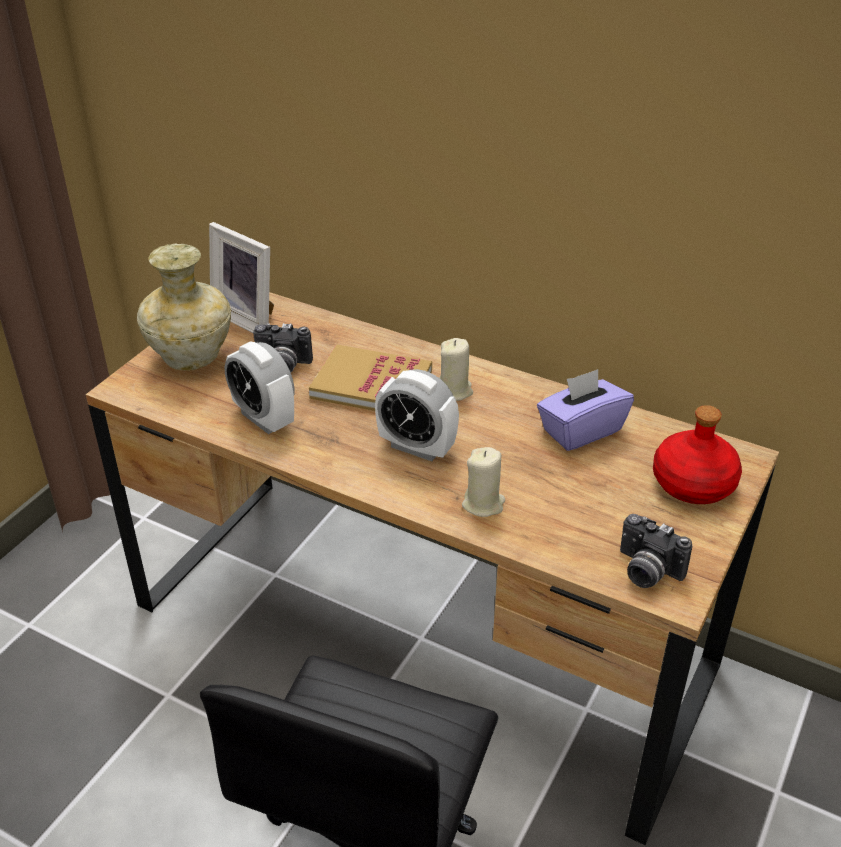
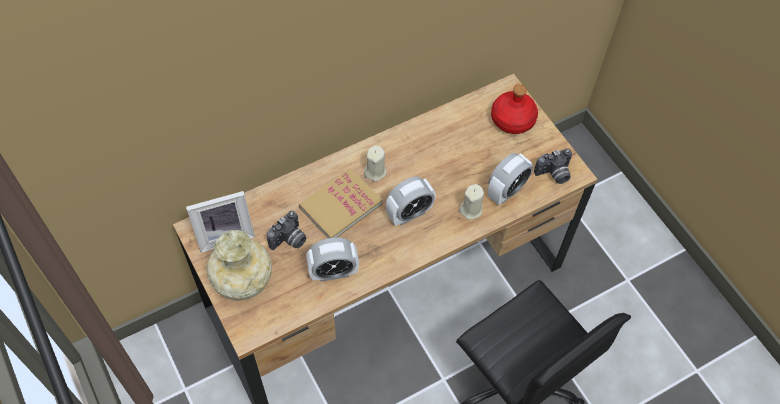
camera: 60 degrees left, 20 degrees up
(555, 528) = (506, 191): none -> alarm clock
(581, 430) = (445, 137): purple tissue box -> none

